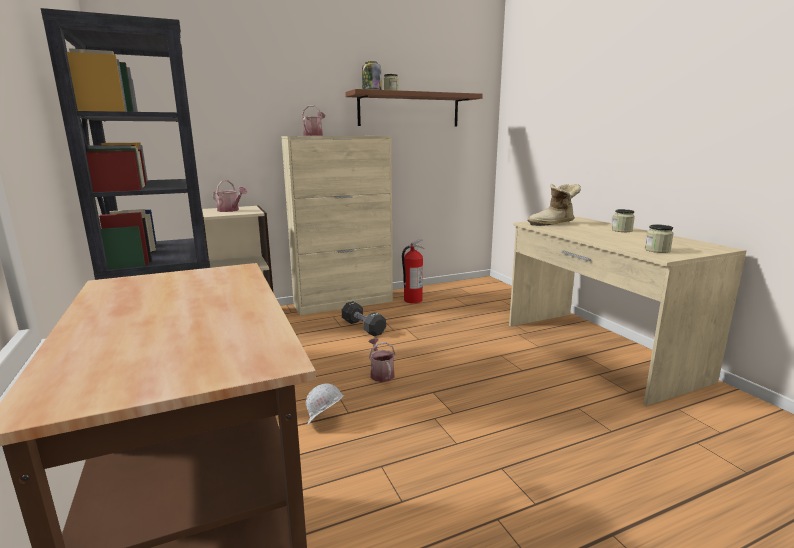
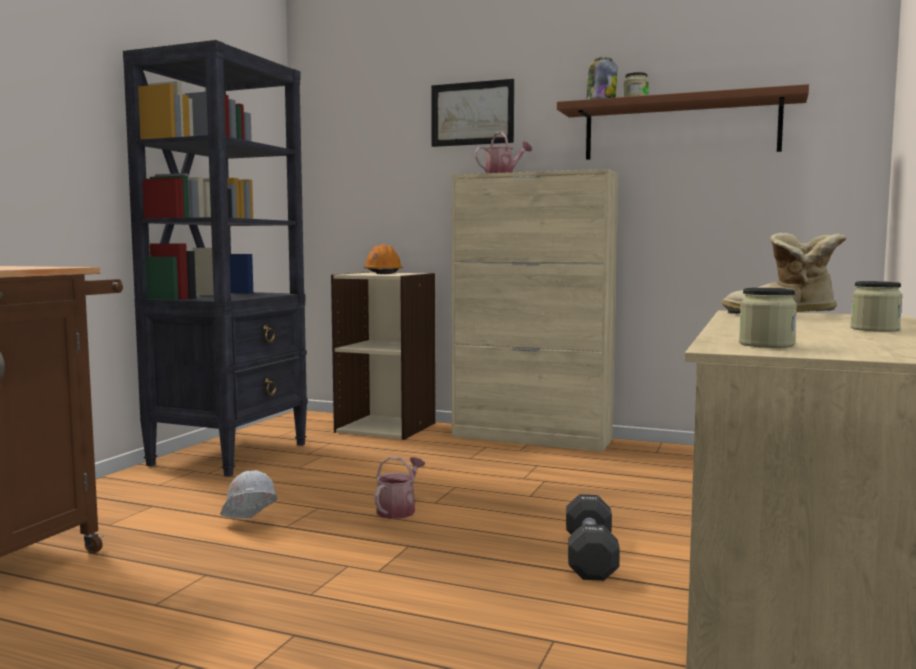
camera: 45 degrees right, 10 degrees down
(230, 210) = (382, 273): watering can -> orange hard hat
(277, 87) = (472, 113): none -> picture
(363, 327) = (492, 466): black dumbbell -> black dumbbell (590, 556)
(412, 300) = (634, 457): fire extinguisher -> none

